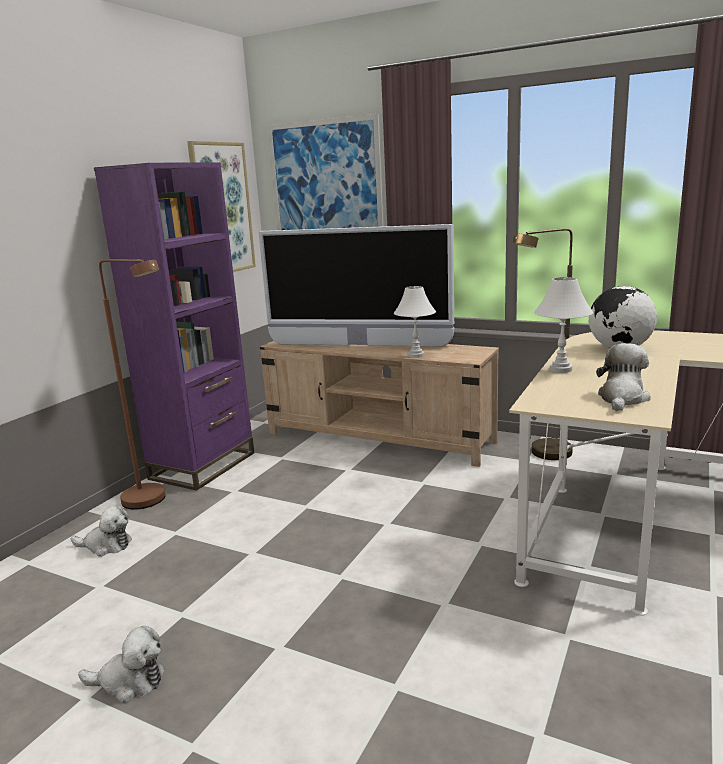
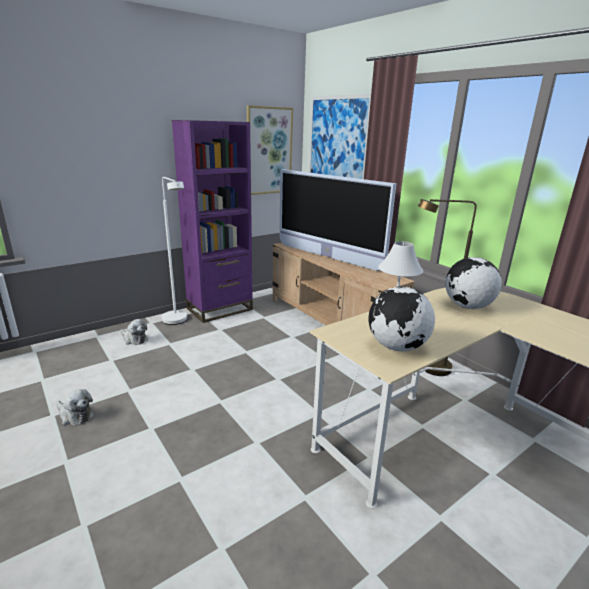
camera: 25 degrees right, 5 degrees up
(153, 500) = (178, 321): brown floor lamp -> white floor lamp
(416, 355) = (351, 273): white table lamp -> none
(622, 398) = (397, 347): plush toy -> globe

